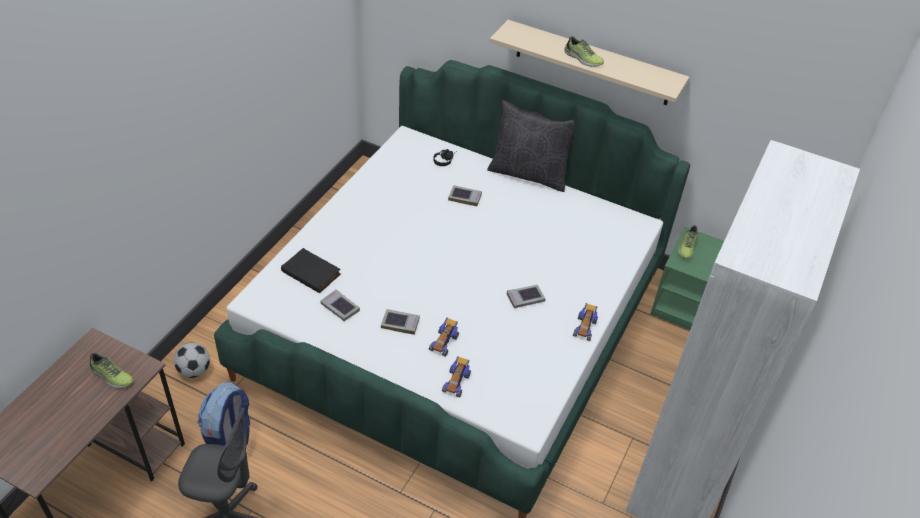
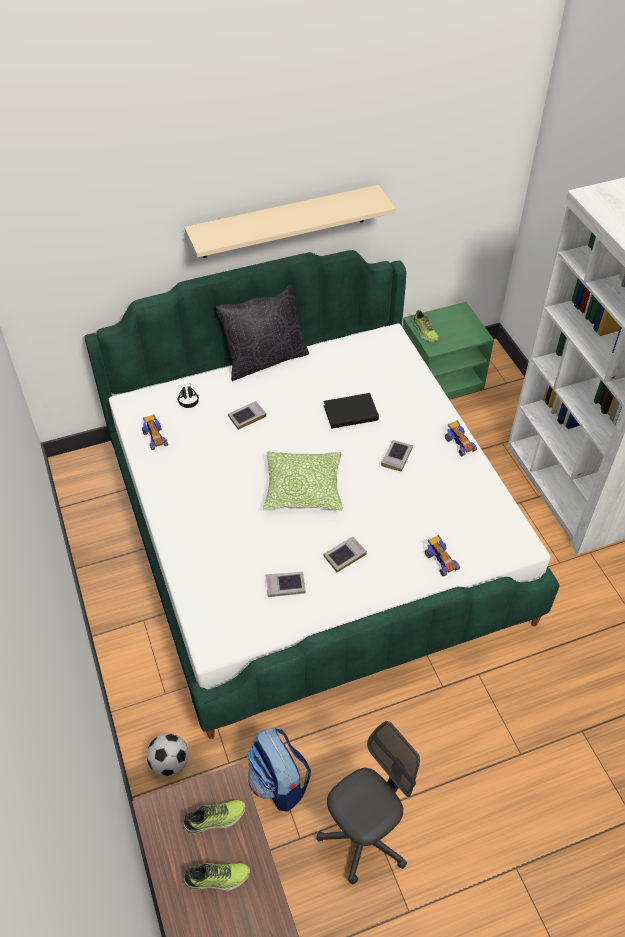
camera: 45 degrees left, 5 degrees up
(312, 272) = (223, 579): black book -> black book (350, 412)
(435, 265) = (303, 488): none -> pillow
(443, 342) = (392, 540): toy car -> toy car (155, 438)
(582, 59) = (290, 221): shoe -> shoe (217, 878)

